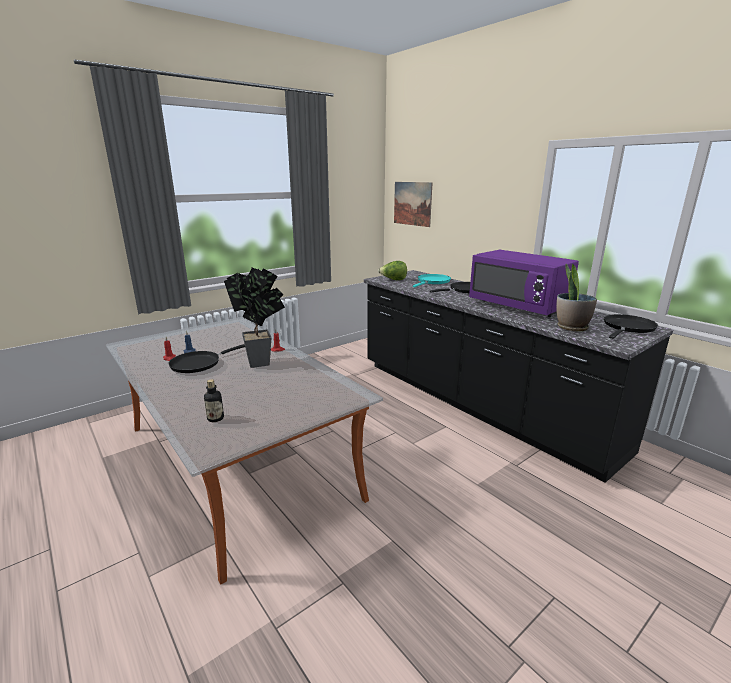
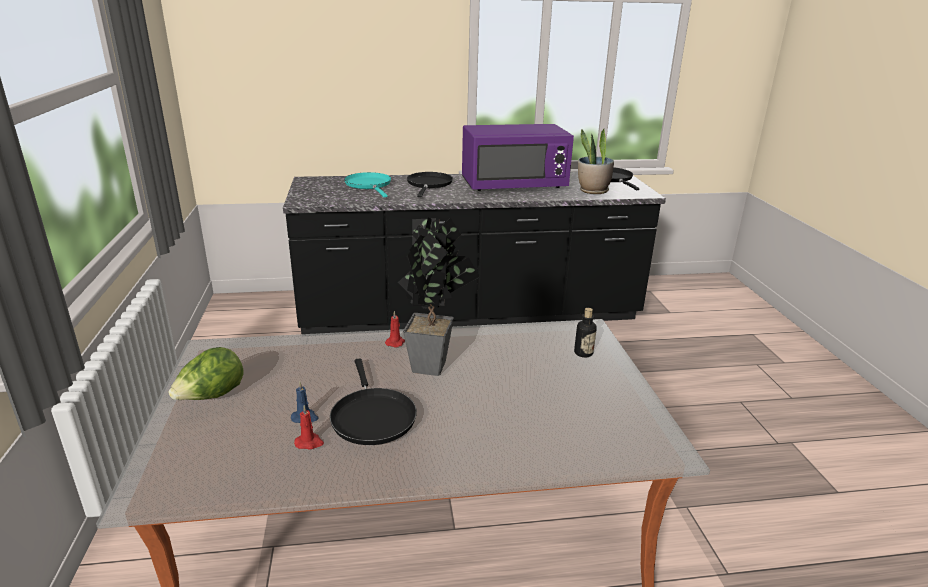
camera: 60 degrees left, 5 degrees up
(215, 418) = (583, 431): bottle -> bottle (583, 353)
(393, 280) = (324, 197): lettuce -> lettuce (211, 397)
(412, 203) = (248, 74): picture -> none

